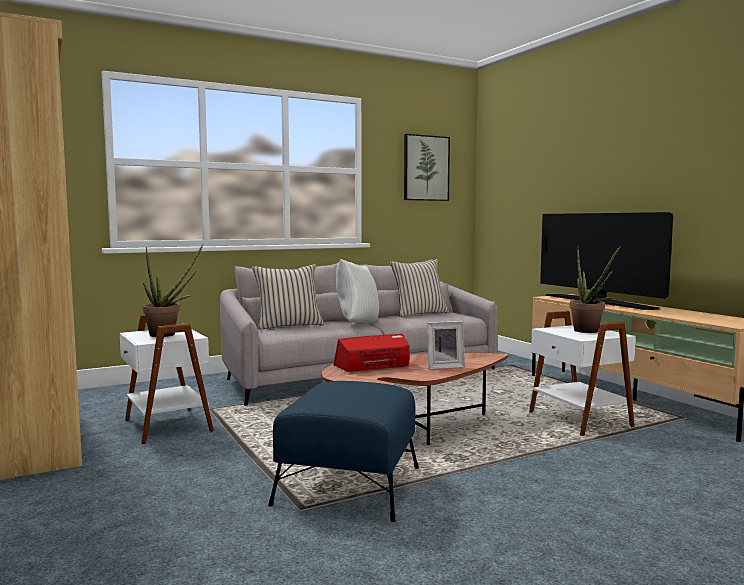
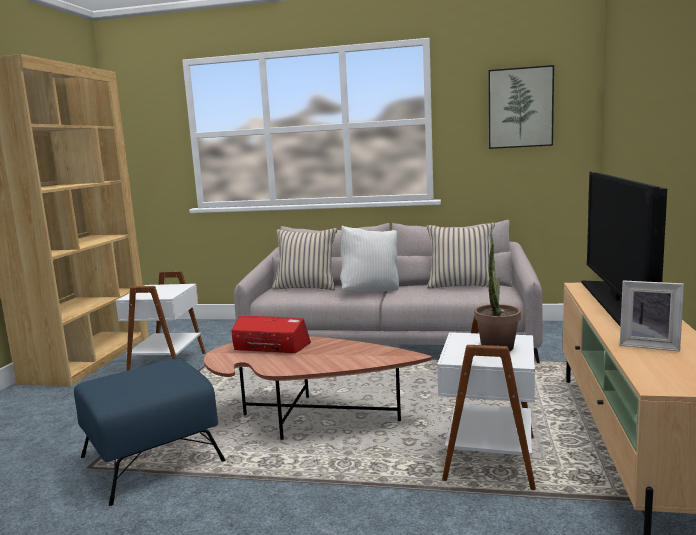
camera: 40 degrees right, 5 degrees up
(168, 334) = (160, 291): potted plant -> none
(444, 366) = (323, 361): picture frame -> picture frame (649, 345)

